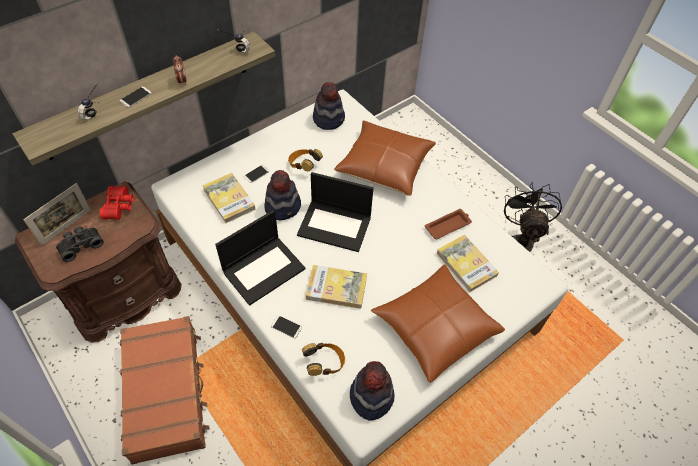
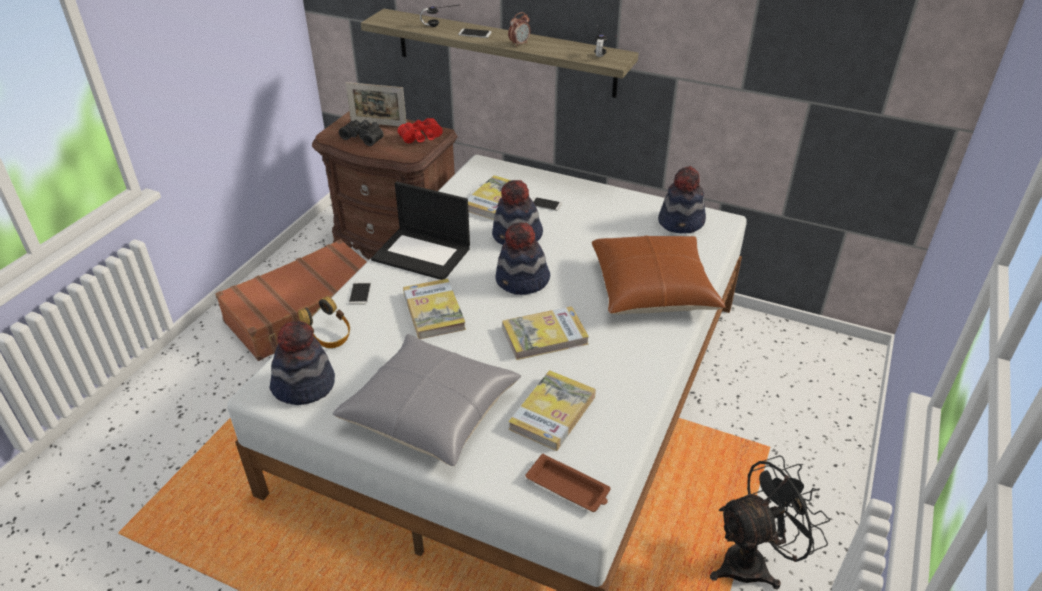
camera: 65 degrees right, 15 degrees down
(304, 165) = (589, 230): headphones -> none
(335, 225) = (522, 281): laptop -> hat
(397, 238) = (544, 336): none -> book
(435, 327) = (430, 411): brown pillow -> grey pillow
(448, 226) = (605, 376): brown tray -> brown tray (569, 487)

